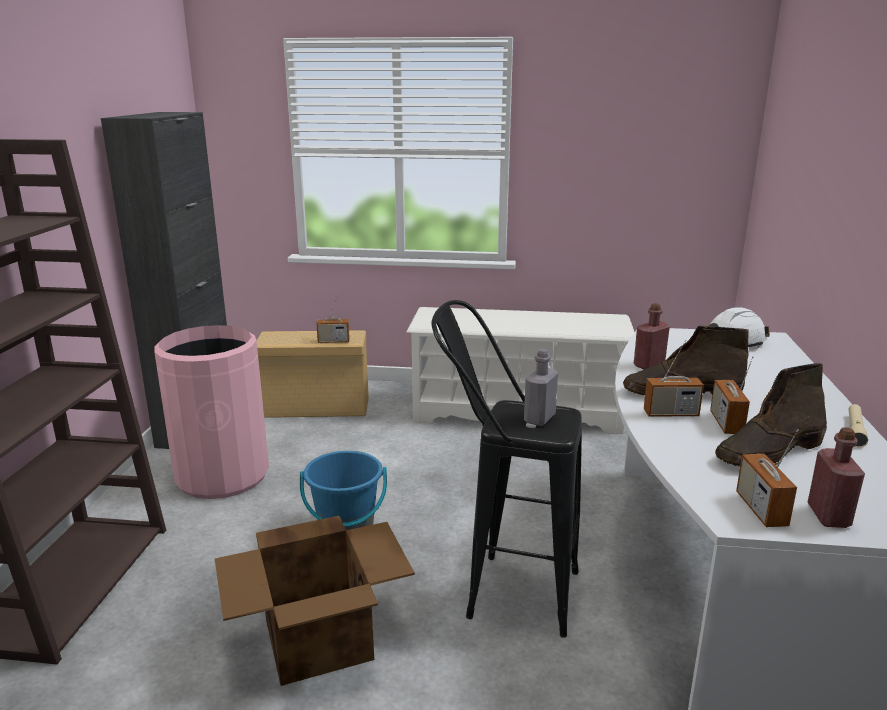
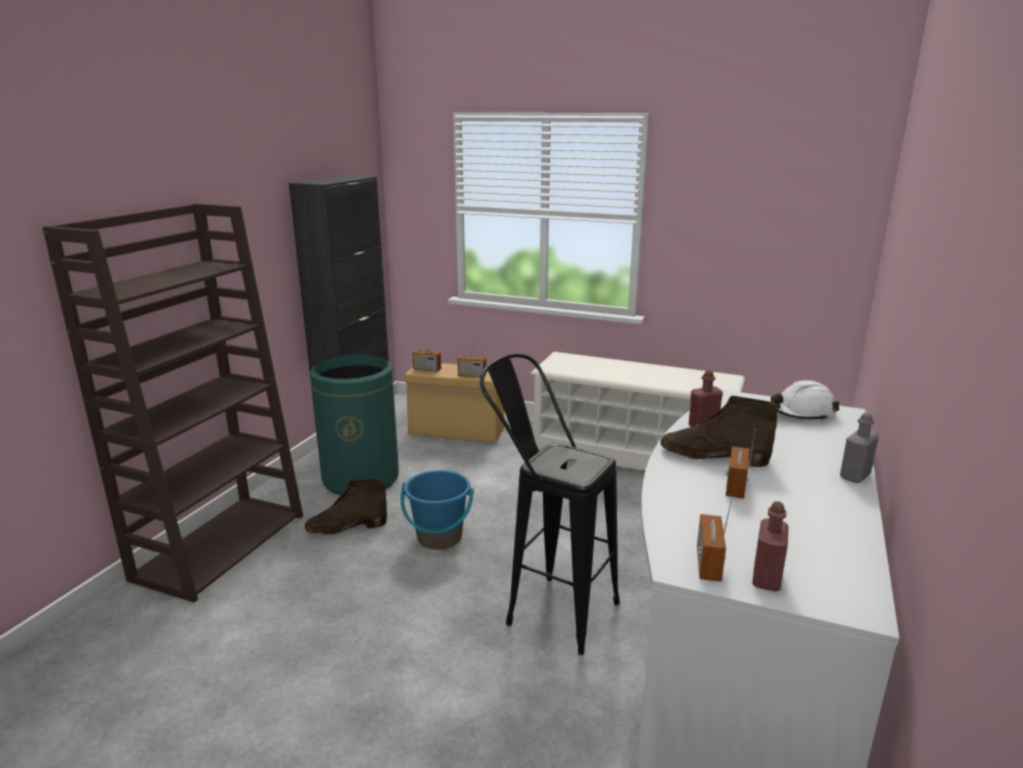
camera: 15 degrees right, 0 degrees up
(222, 475) = (361, 478): pink trash can -> green trash can
(320, 639) = (384, 619): cardboard box -> none
(539, 418) = (575, 462): grey bottle -> grey bottle (855, 476)
(671, 414) = (690, 472): radio -> radio (427, 369)
(769, 452) = (755, 517): brown boot -> brown boot (346, 527)
(855, 430) = (857, 509): beige flashlight -> none

